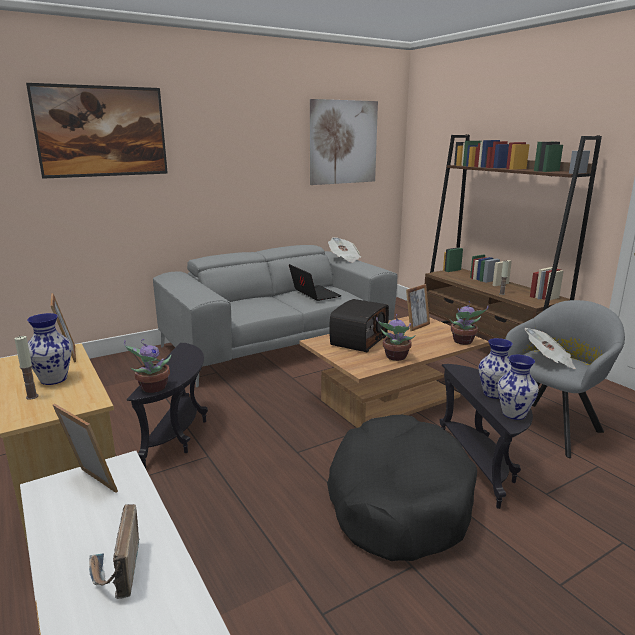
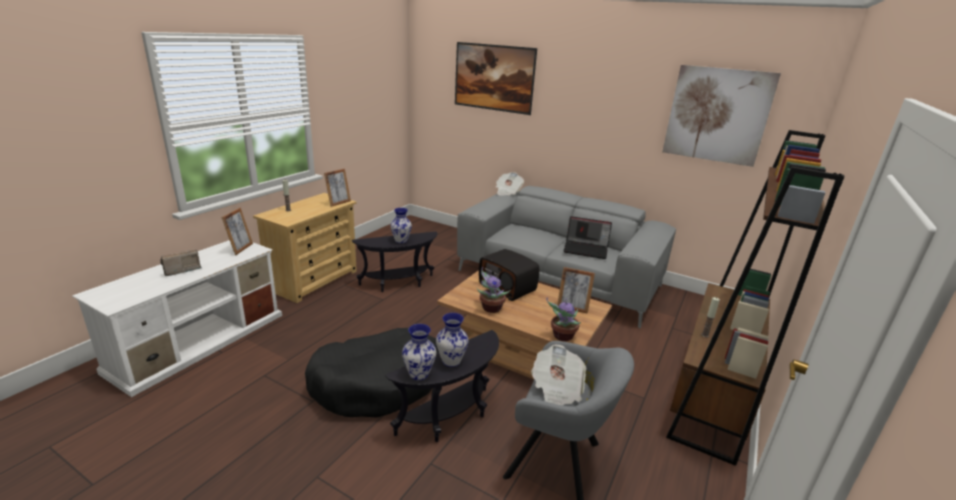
camera: 60 degrees right, 5 degrees up
(53, 379) = (308, 208): vase -> vase (401, 240)
(152, 388) = (367, 241): potted plant -> none
(313, 294) = (586, 249): laptop -> laptop turned 75 degrees clockwise
(344, 258) = (650, 233): newspaper -> newspaper (507, 192)
(358, 340) = (508, 287): radio -> radio turned 45 degrees clockwise

